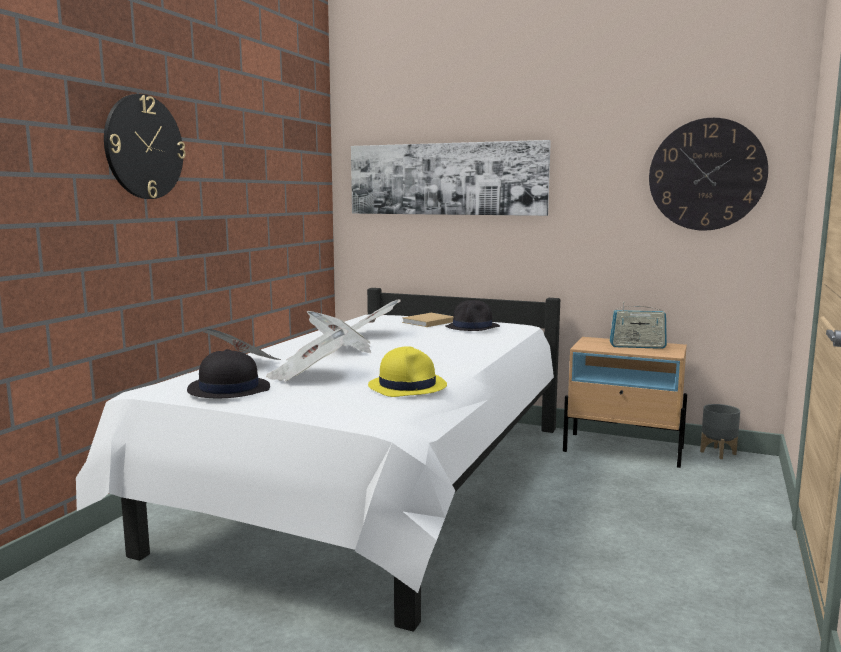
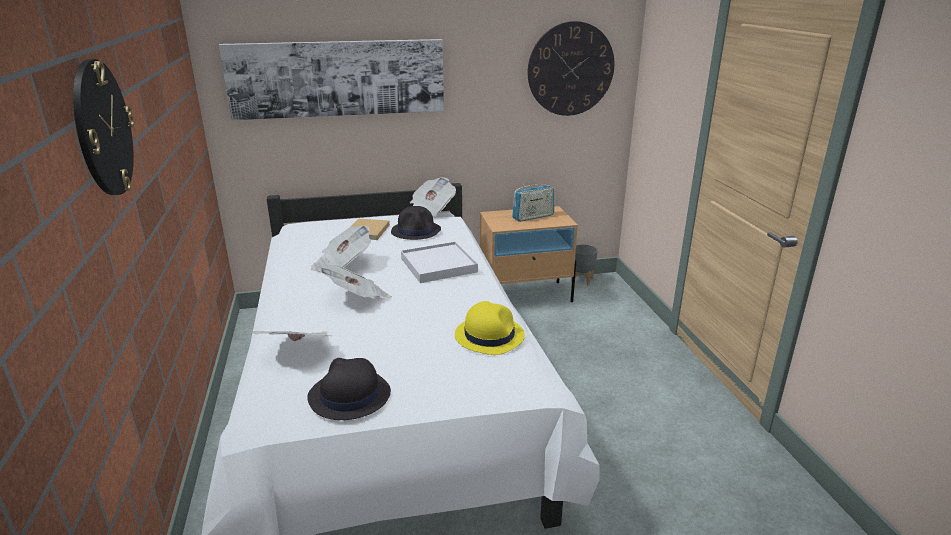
camera: 35 degrees left, 15 degrees up
(307, 376) = (389, 350): newspaper -> newspaper (430, 210)
(450, 346) = (438, 265): none -> white tray

